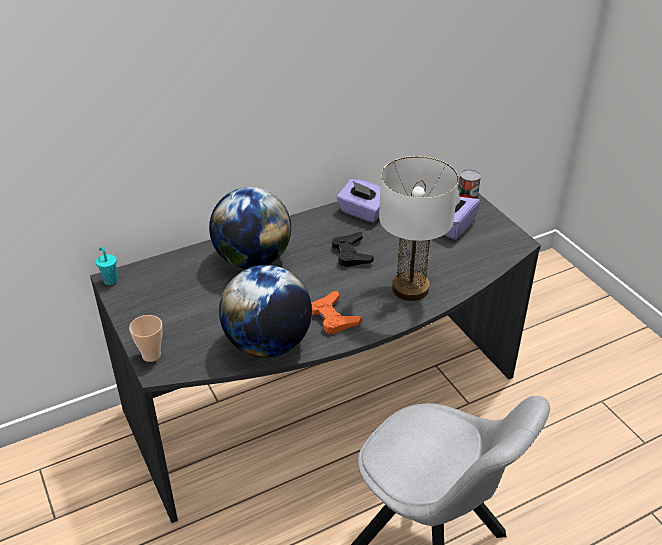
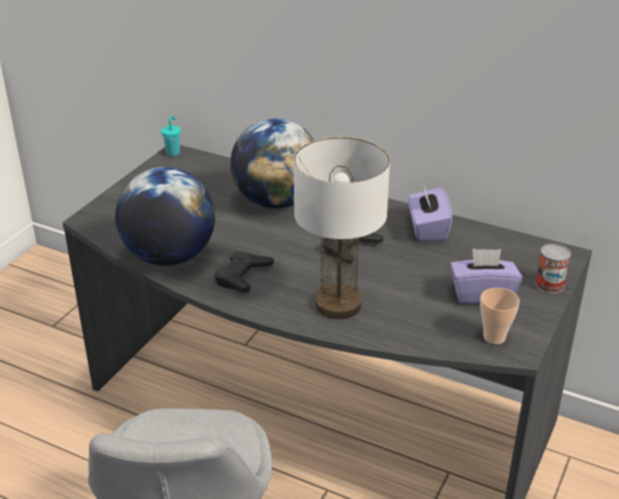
camera: 55 degrees right, 5 degrees down
(151, 355) = (102, 209): cup -> cup (494, 337)
(333, 317) = (242, 276): orange game controller -> black game controller

